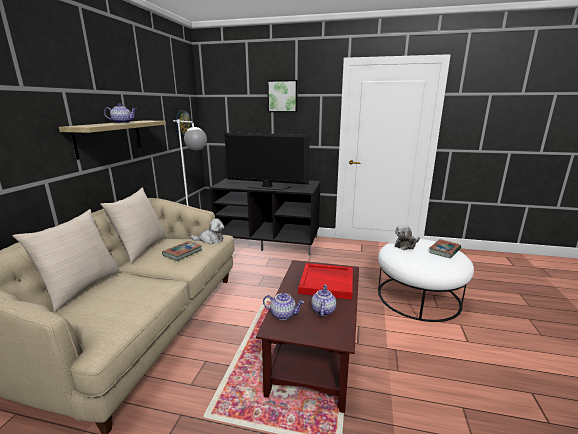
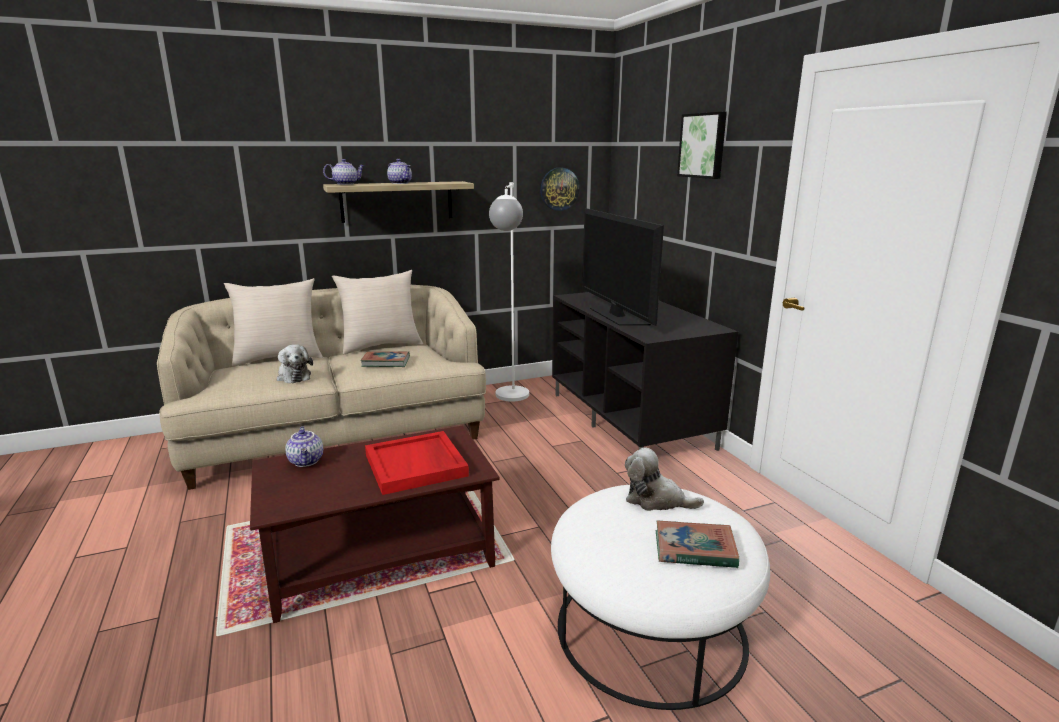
camera: 55 degrees right, 0 degrees up
(210, 240) = (444, 363): plush toy -> plush toy (293, 376)
(322, 310) = (334, 482): teapot -> teapot (345, 184)

